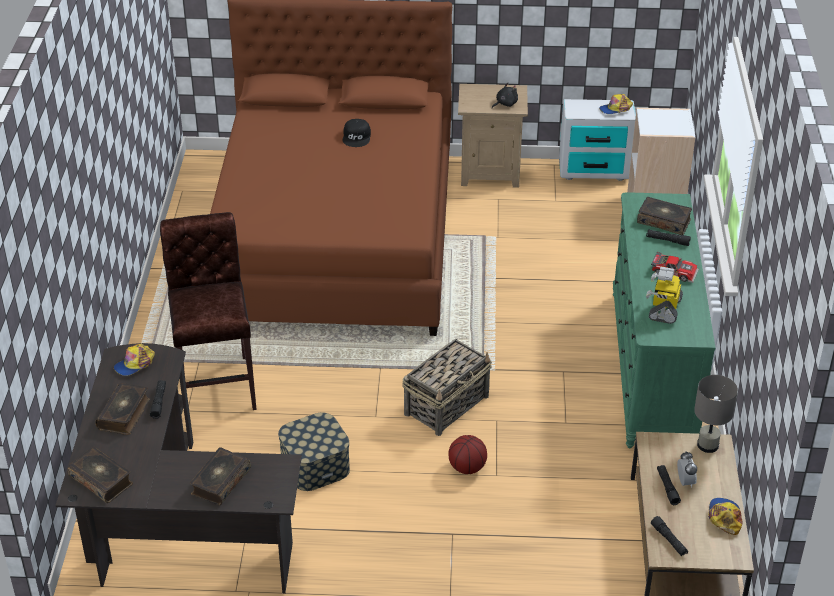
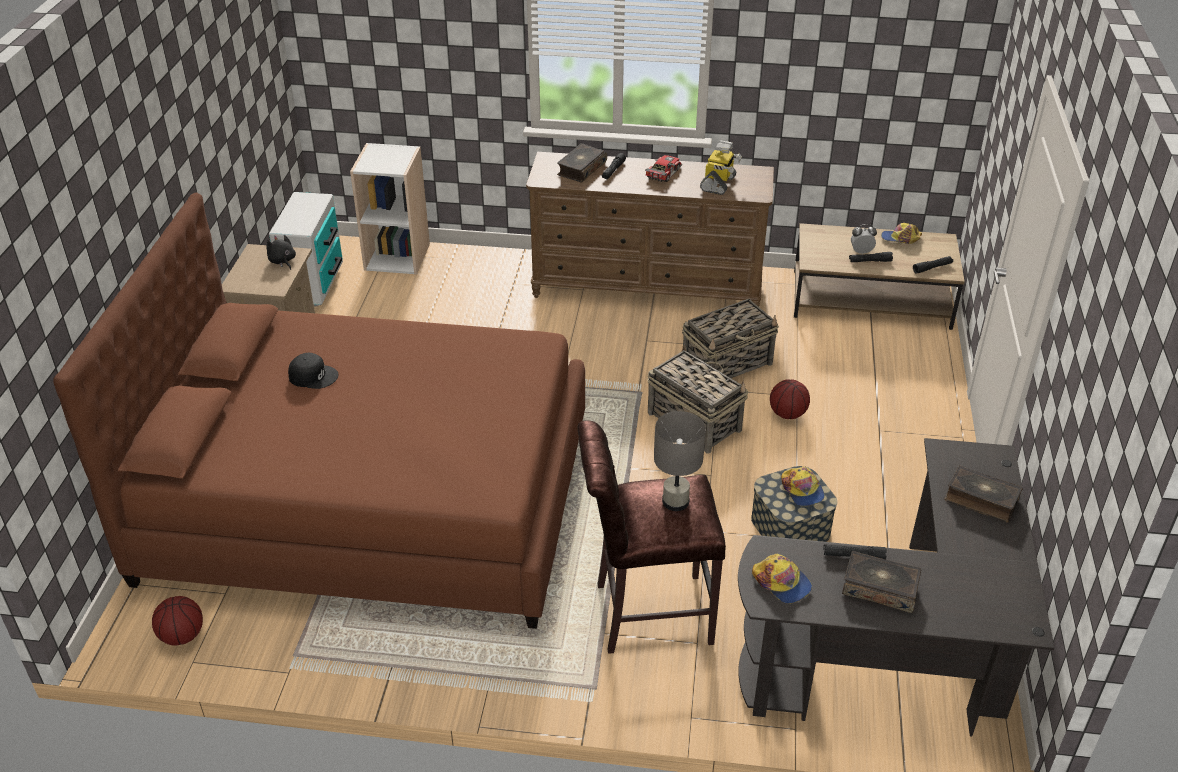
camera: 85 degrees left, 0 degrees up
(102, 480) = (1001, 604): book -> none
(203, 182) = (182, 635): none -> basketball
(538, 427) = (728, 363): none -> basket
(616, 109) = (307, 203): cap -> cap (802, 490)
(652, 369) = (648, 288): green dresser -> brown dresser
(664, 308) = (718, 184): toy robot -> toy robot turned 90 degrees counterclockwise
(707, 445) = (814, 236): grey table lamp -> grey table lamp (675, 502)

